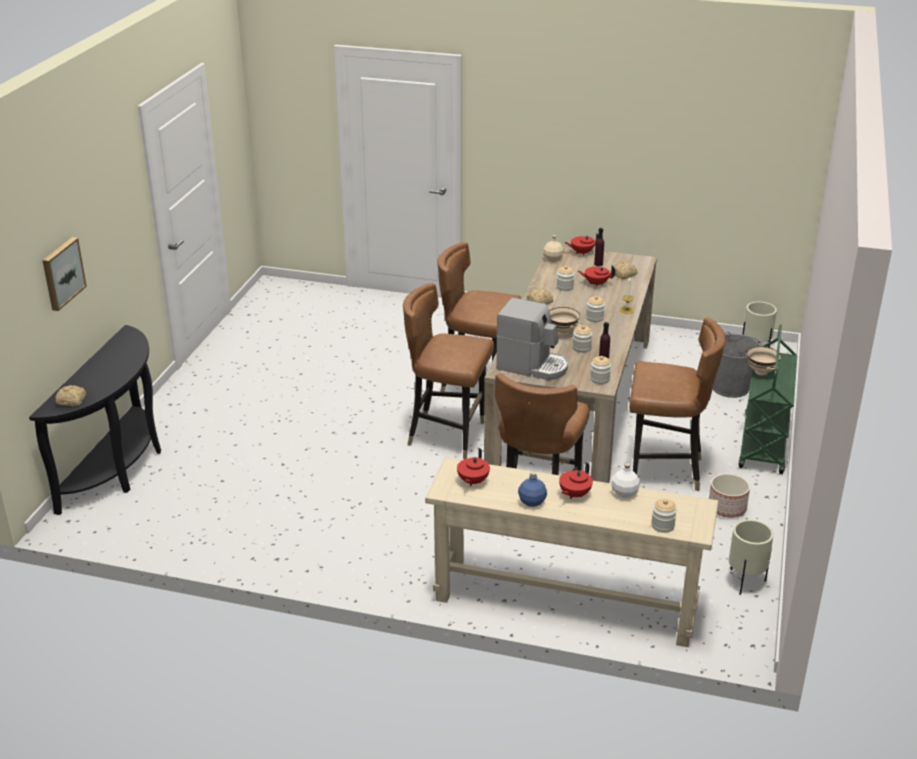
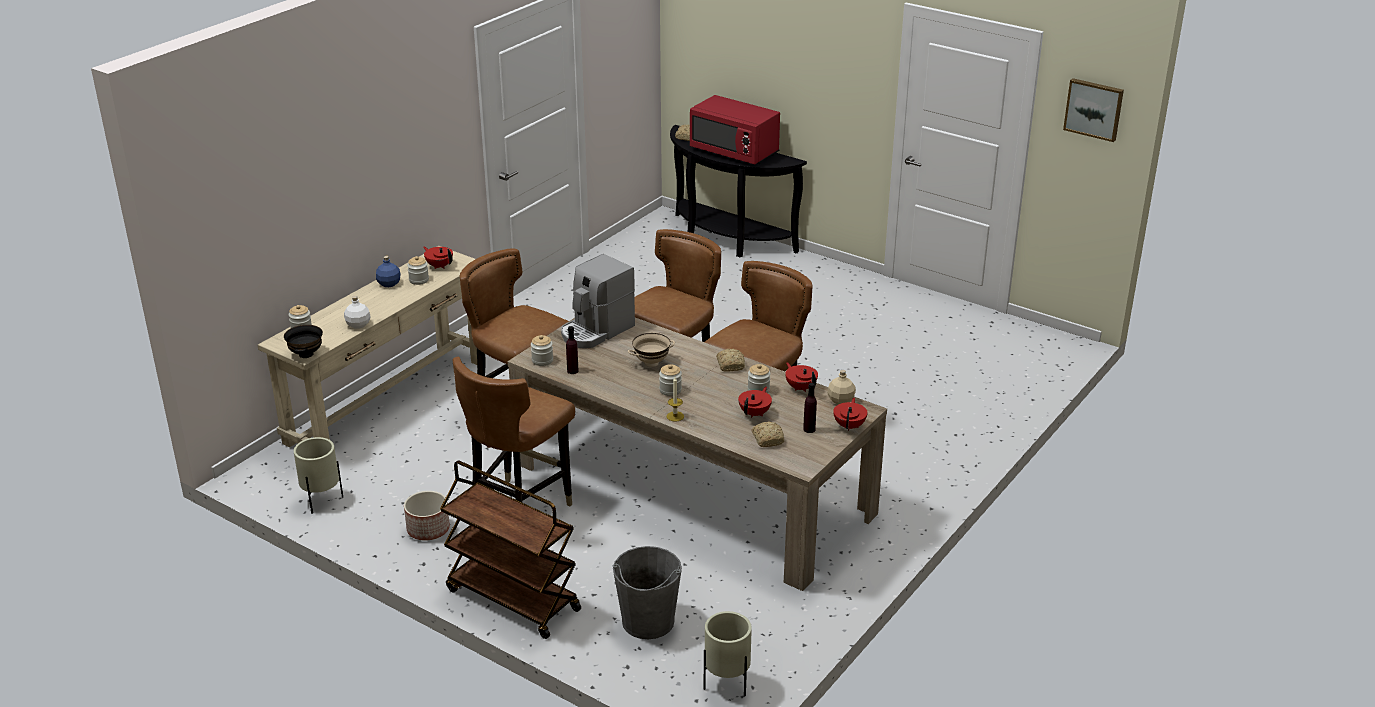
camera: 110 degrees right, 0 degrees up
(62, 273) = (751, 61): picture -> picture (1094, 109)
(110, 365) = (734, 152): none -> red microwave
(574, 494) = (379, 303): red teapot -> red teapot (801, 387)
(581, 348) = (610, 366): jar -> jar (419, 280)
(701, 505) = (305, 354): none -> black bowl
(760, 372) = (520, 510): beige bowl -> none
(763, 445) = (512, 600): green cart -> brown cart

